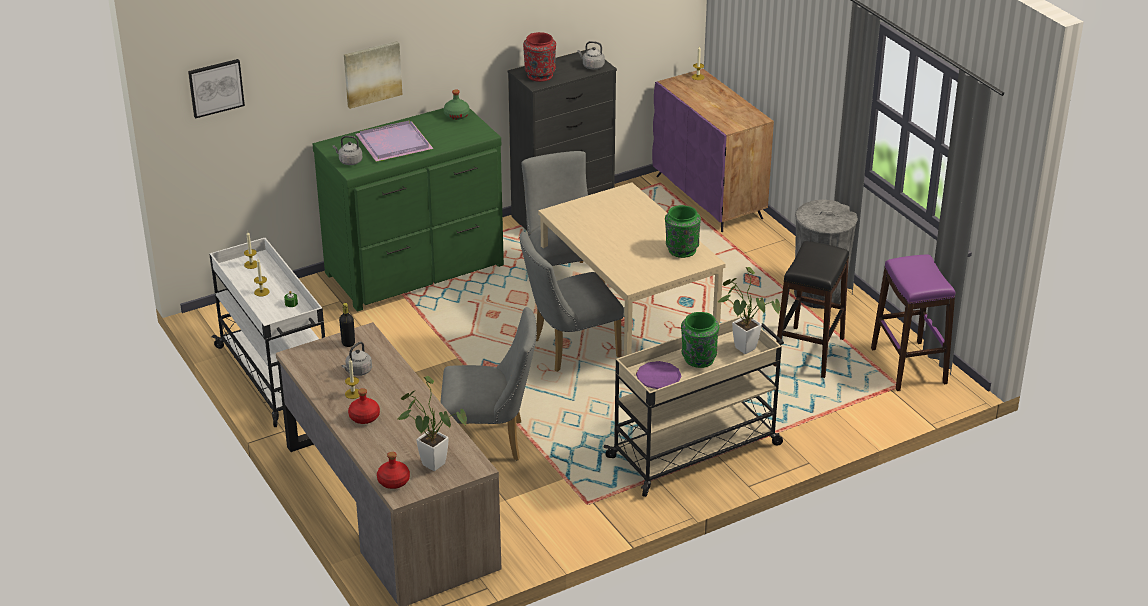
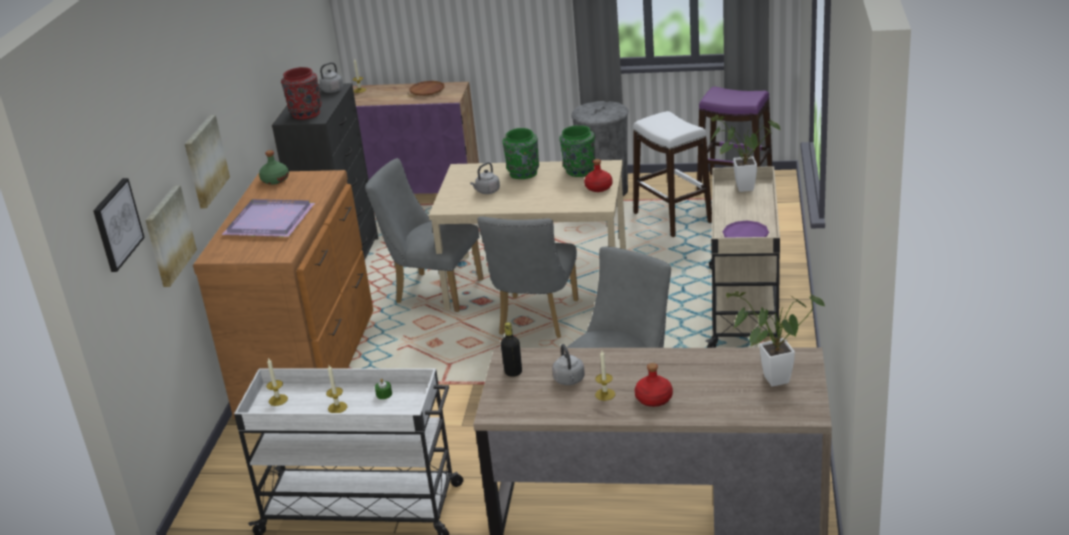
camera: 50 degrees left, 5 degrees down
(287, 113) = (168, 235): none -> picture
(349, 161) = (261, 252): grey kettle -> grey kettle (487, 191)
(393, 481) = (783, 412): red bottle -> red bottle (599, 188)
(416, 270) = (310, 363): green dresser -> brown dresser
(698, 359) = (738, 211): green vase -> green vase (523, 174)
(731, 109) = (427, 91): none -> brown plate
(809, 352) = (673, 218): black stool -> white stool

